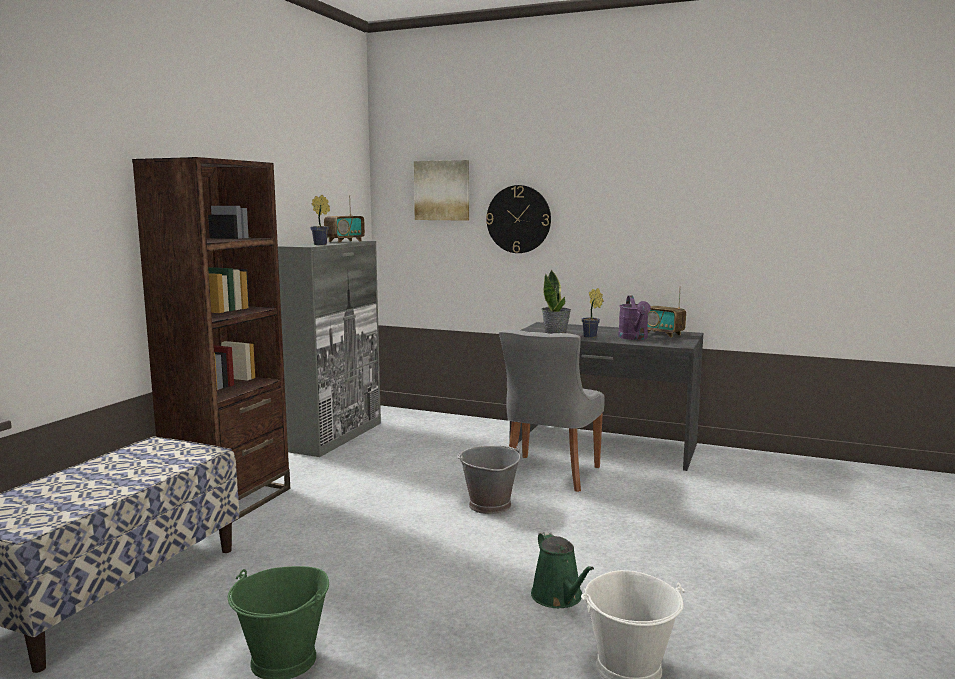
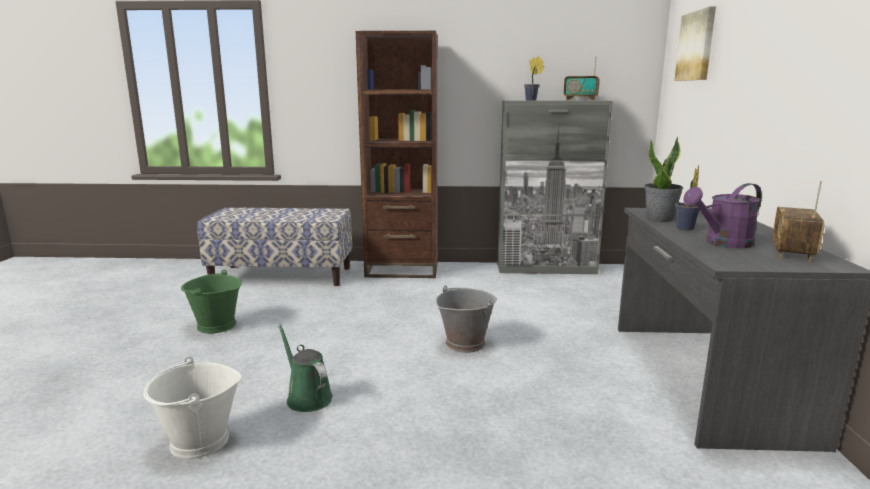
camera: 70 degrees right, 5 degrees up
(518, 219) = (736, 76): wall clock -> none
(549, 474) = (568, 359): grey chair -> none
(559, 597) = (307, 397): green watering can -> green watering can turned 90 degrees clockwise

